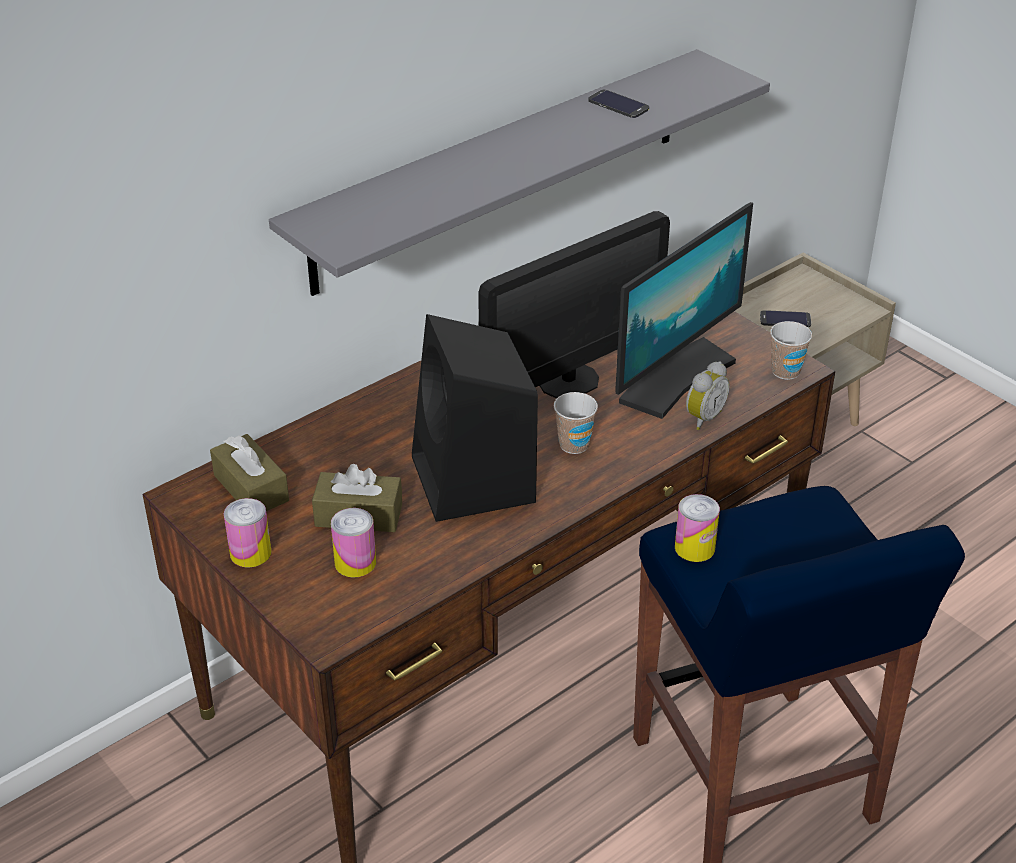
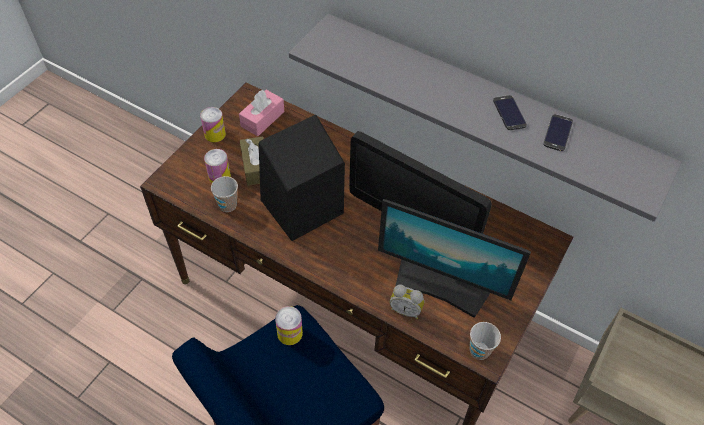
camera: 70 degrees right, 15 degrees up
(251, 488) = (262, 119): brown tissue box -> pink tissue box
(574, 445) = (351, 247): cup -> cup (228, 205)
(785, 319) = (640, 366): phone -> phone (509, 113)

